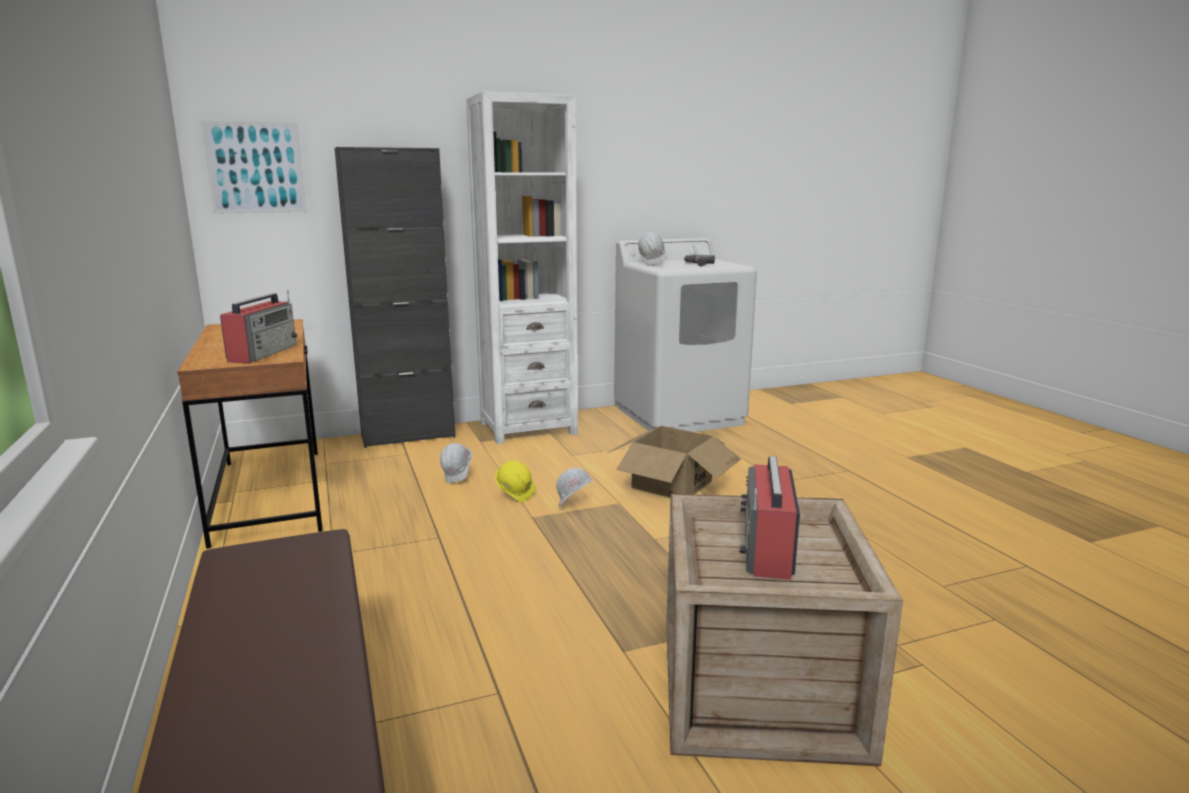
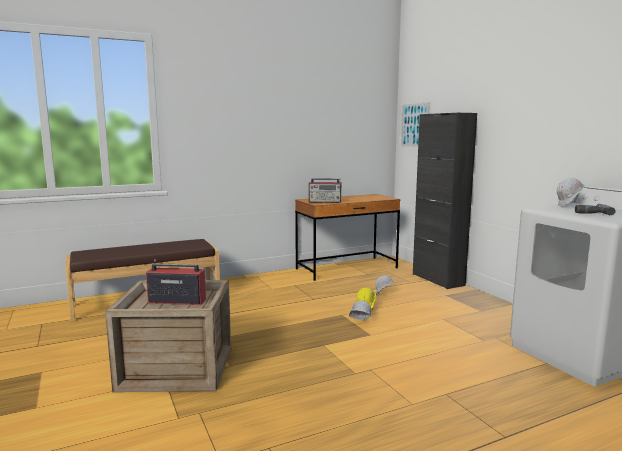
camera: 85 degrees right, 5 degrees down
(528, 428) = (483, 304): white bookcase -> none
(672, 484) = (411, 350): cardboard box -> none

